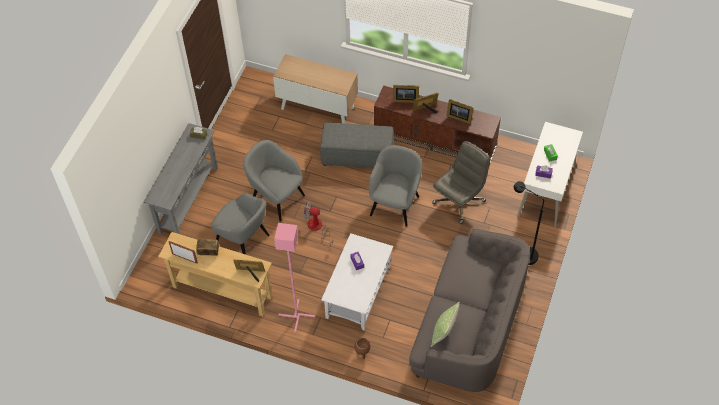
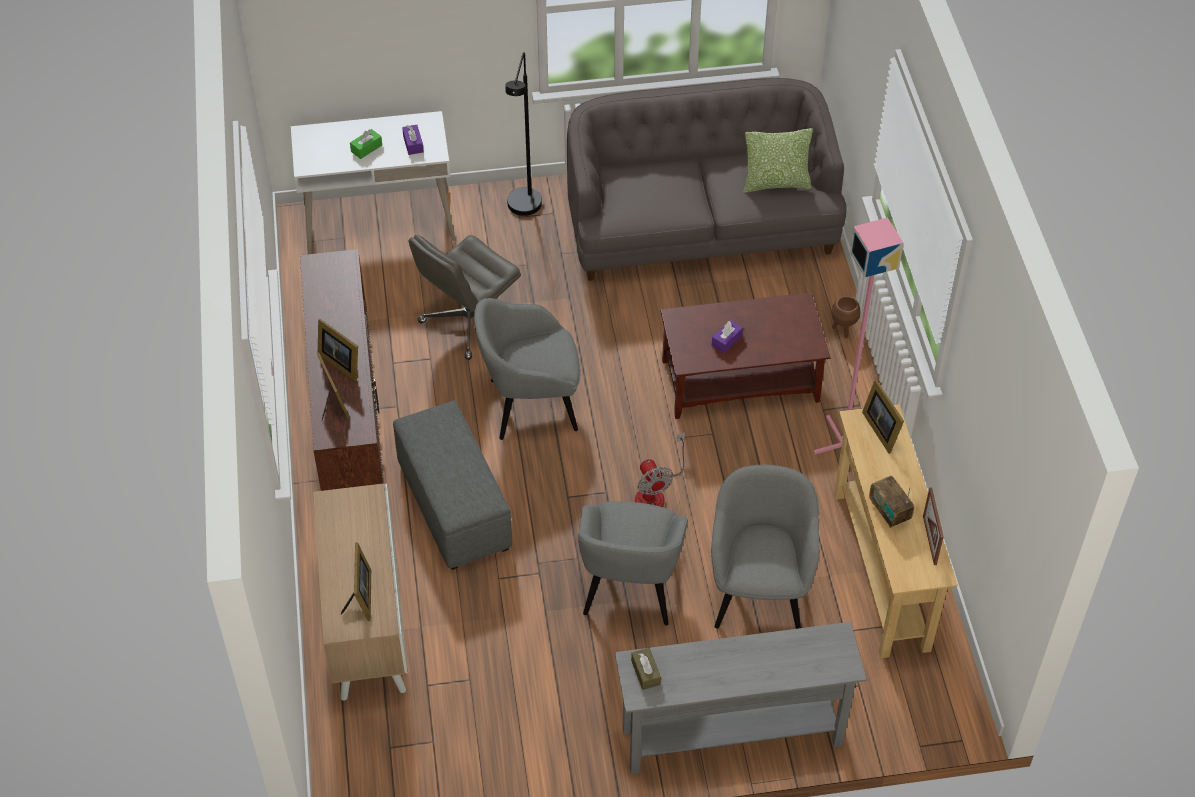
camera: 120 degrees left, 5 degrees down
(358, 293) = (741, 380): white coffee table -> brown coffee table
(458, 117) = (333, 310): picture frame -> picture frame (361, 597)
(459, 201) = (469, 322): grey office chair -> grey office chair turned 60 degrees counterclockwise

